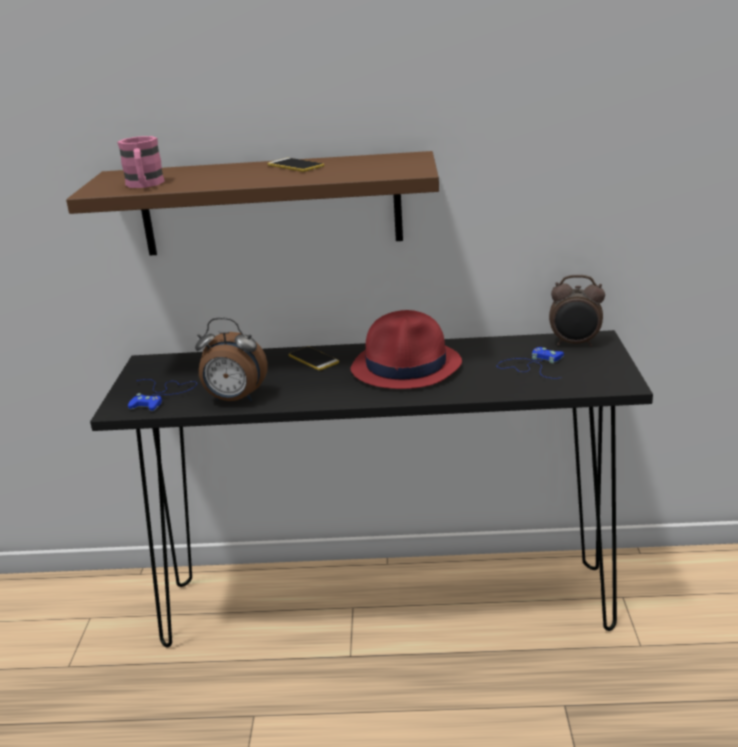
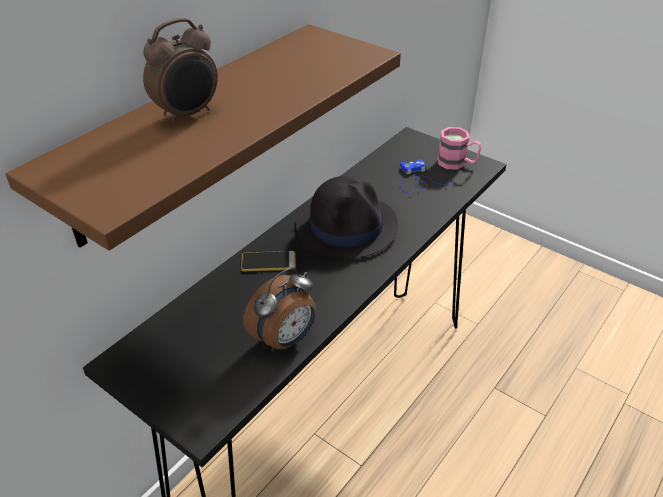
camera: 55 degrees left, 15 degrees up
(144, 185) = (150, 169): pink mug -> pink mug (457, 163)
(162, 395) = (213, 382): blue game controller -> none
(295, 166) = (242, 81): phone -> none
(407, 366) = (347, 226): red hat -> black hat
(575, 344) = (407, 149): alarm clock -> alarm clock (188, 114)

